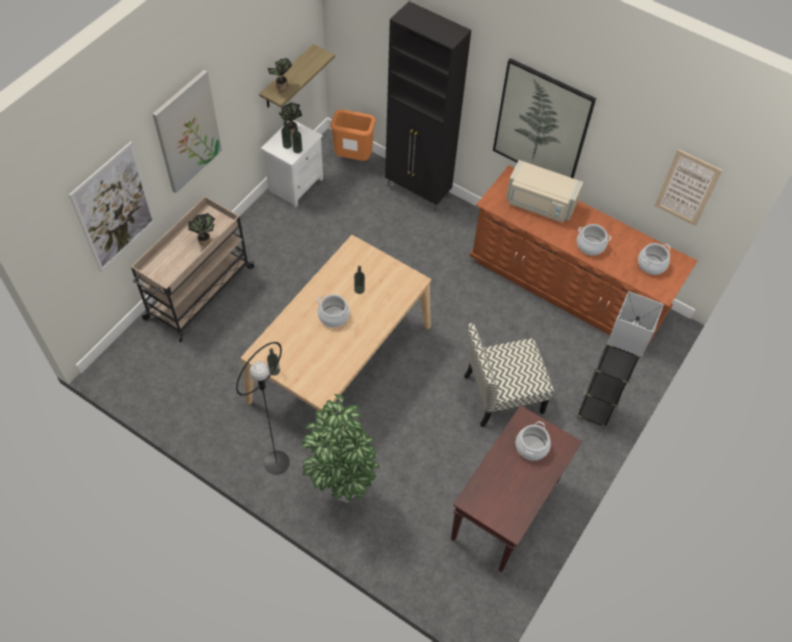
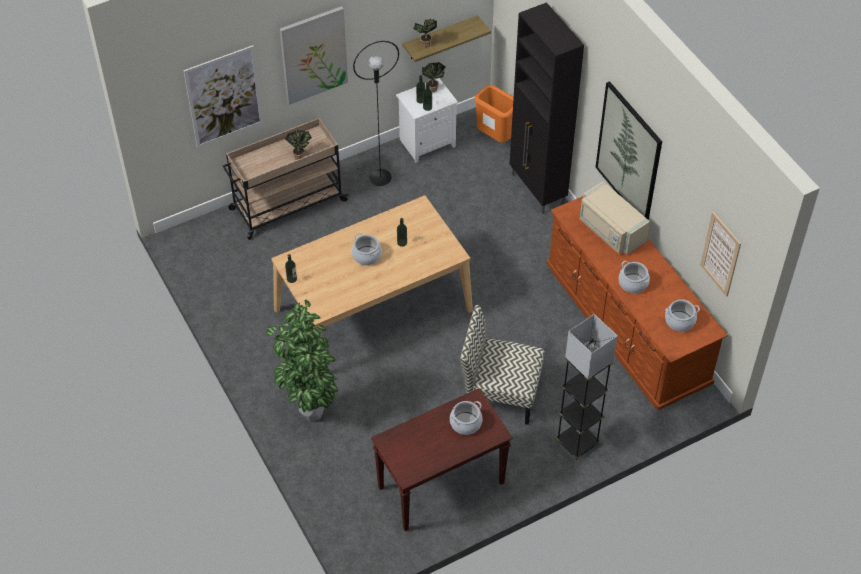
camera: 30 degrees right, 5 degrees down
(276, 462) = (271, 366): black floor lamp -> black floor lamp (380, 177)

